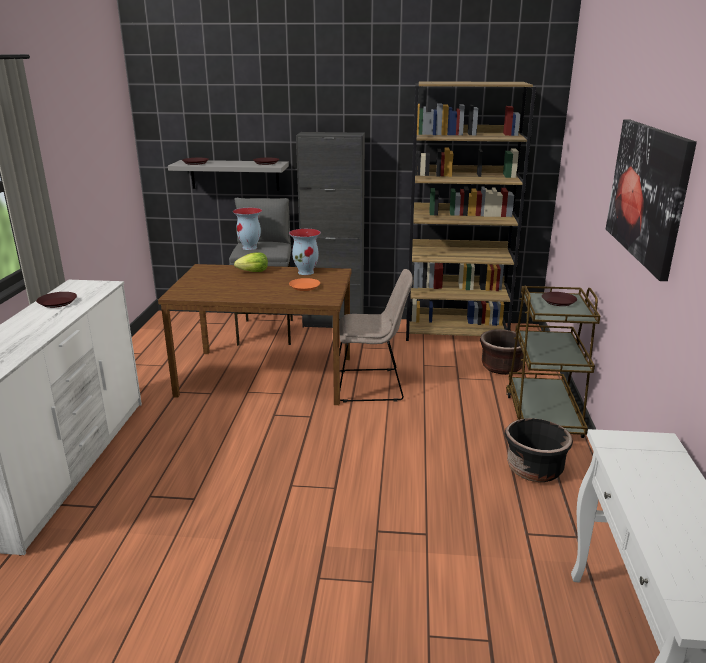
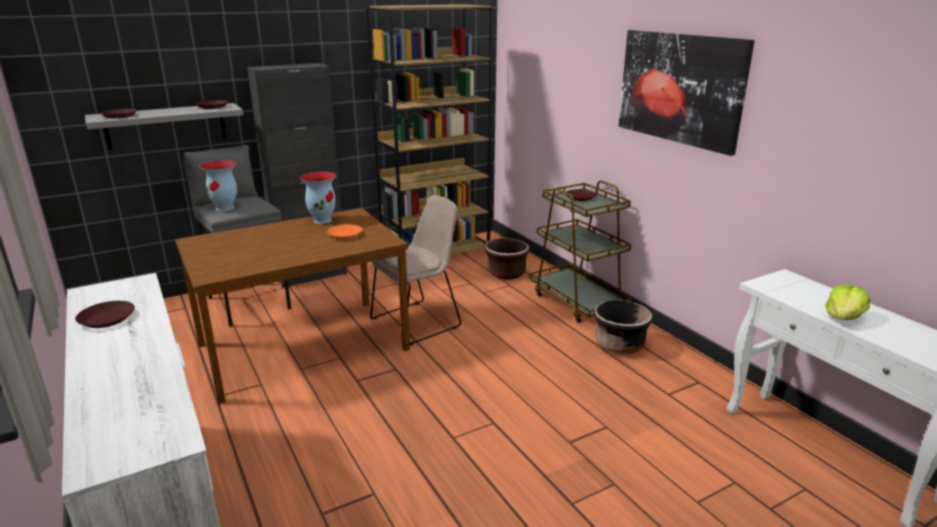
camera: 35 degrees left, 0 degrees up
(253, 272) = (263, 232): lettuce -> lettuce (843, 318)

